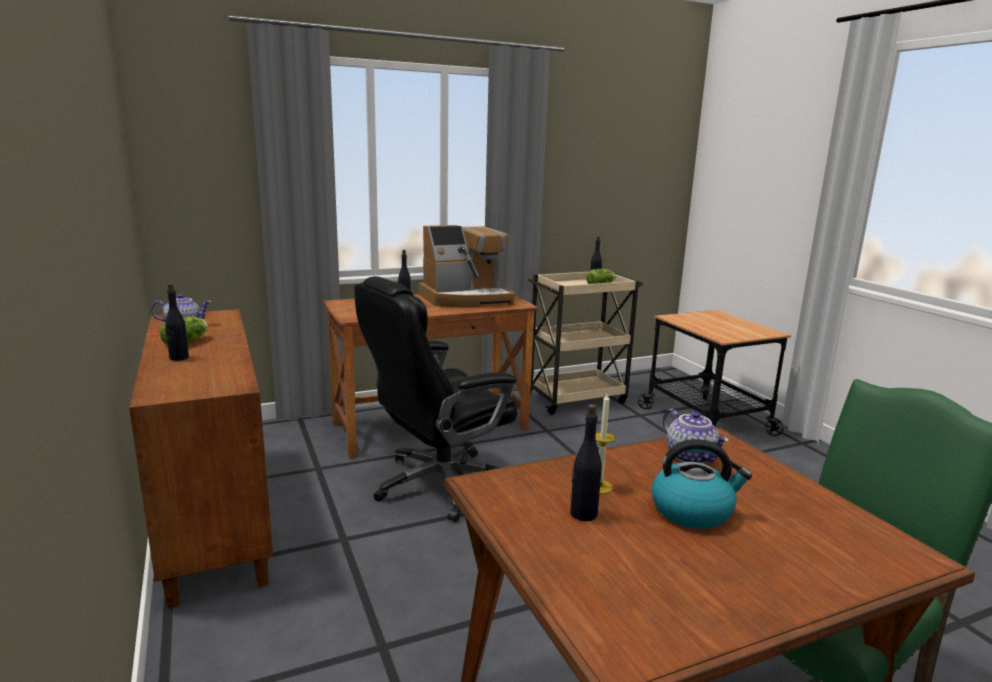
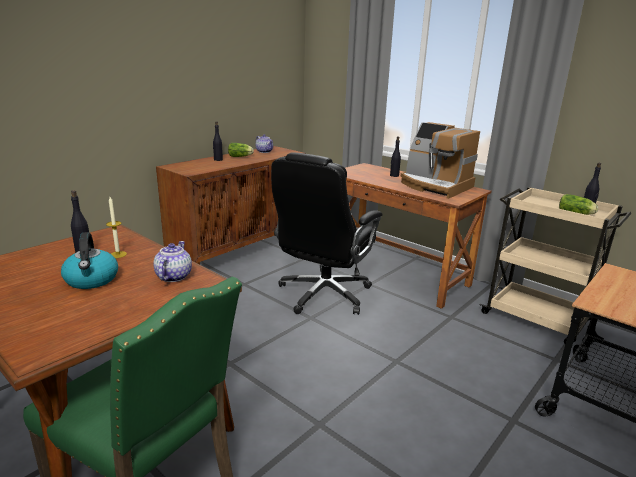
camera: 65 degrees right, 5 degrees up
(439, 484) = (323, 295): black office chair -> black office chair turned 90 degrees counterclockwise
(691, 457) = (173, 276): teapot -> teapot turned 150 degrees clockwise

